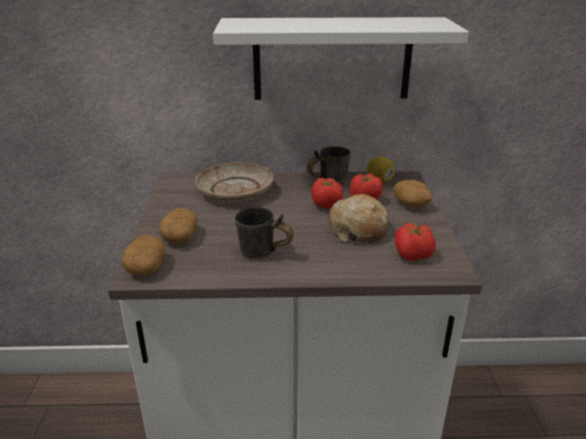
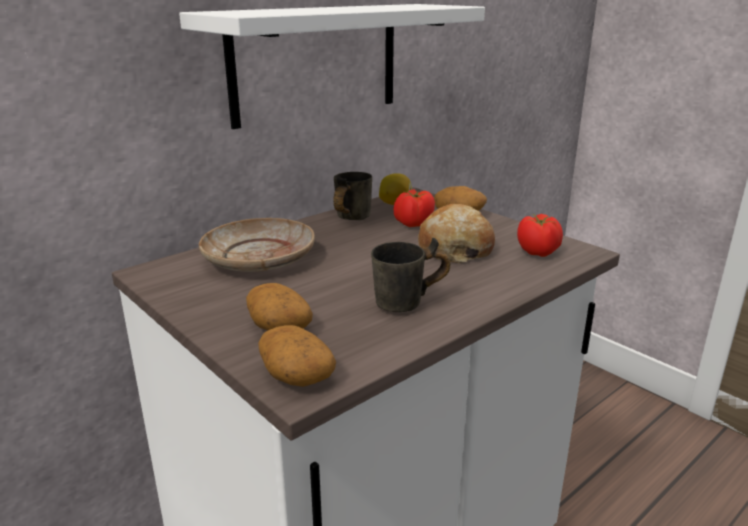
camera: 40 degrees left, 5 degrees down
(327, 205) = (386, 239): tomato -> none

